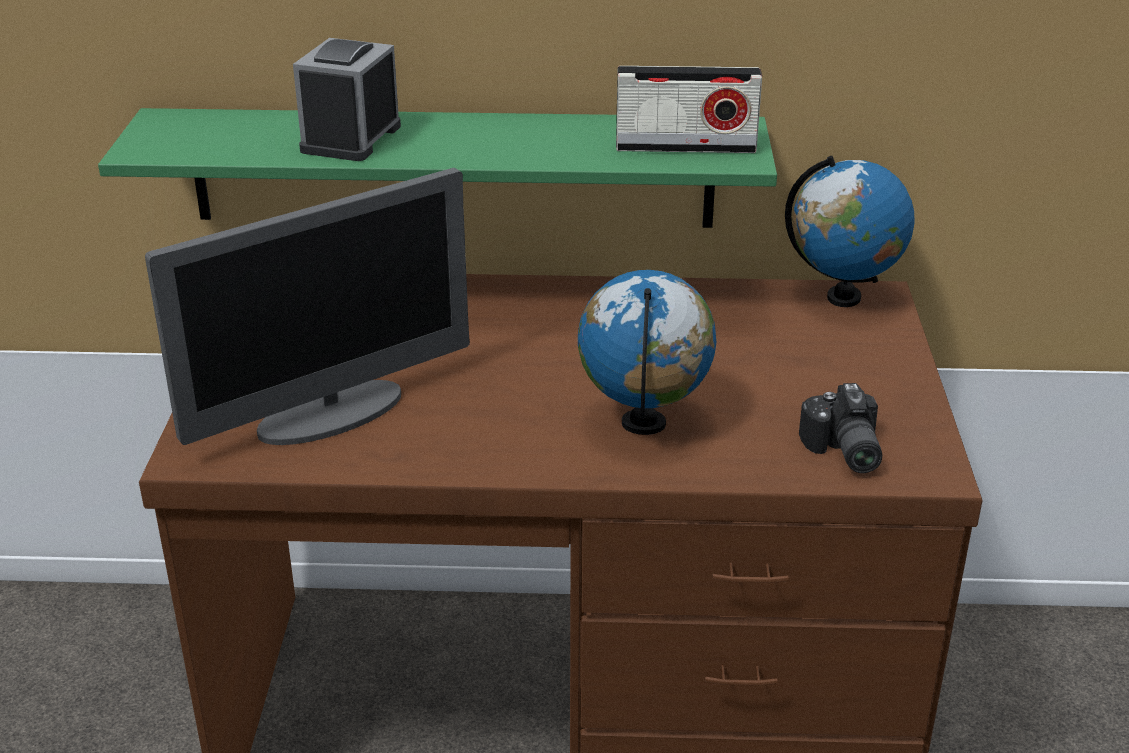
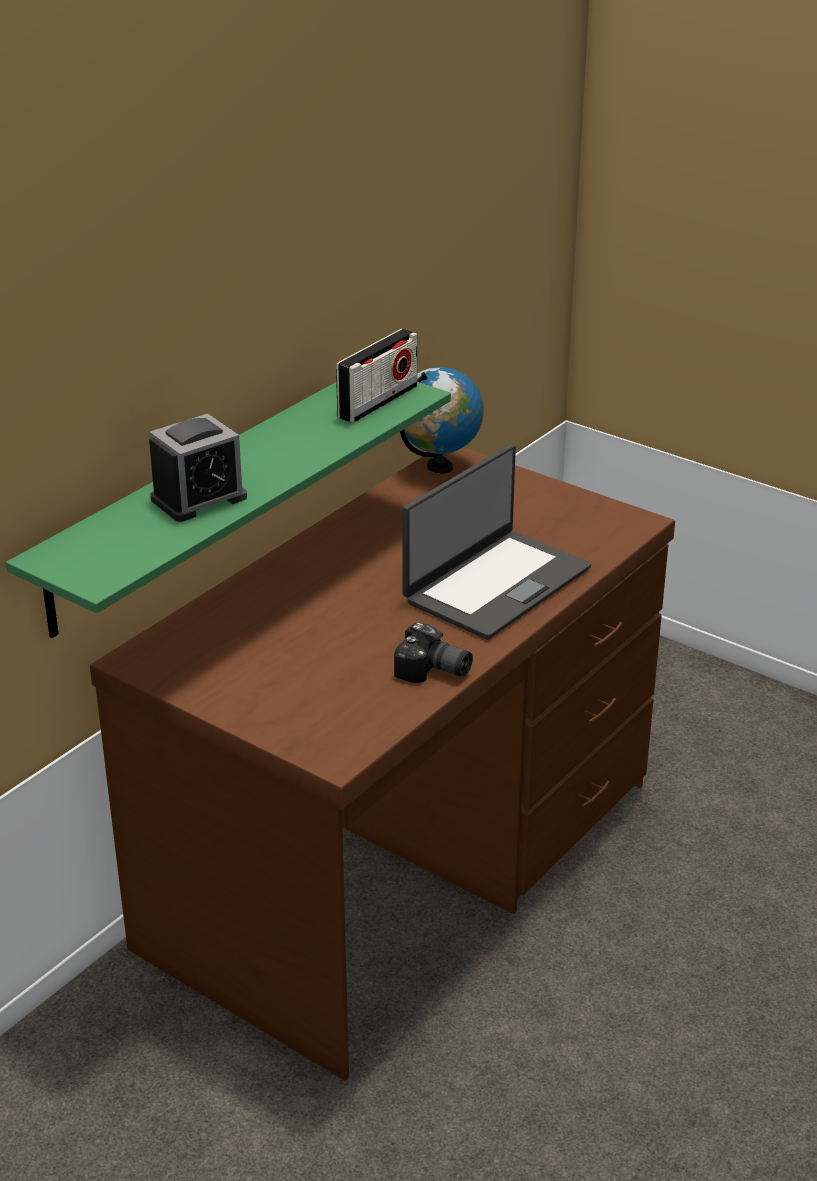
camera: 55 degrees left, 0 degrees up
(332, 413) = (350, 687): monitor -> none
(351, 138) = (199, 498): alarm clock -> alarm clock turned 90 degrees counterclockwise
(644, 424) = (495, 584): globe -> laptop
(842, 452) = (593, 538): camera -> camera (433, 672)

